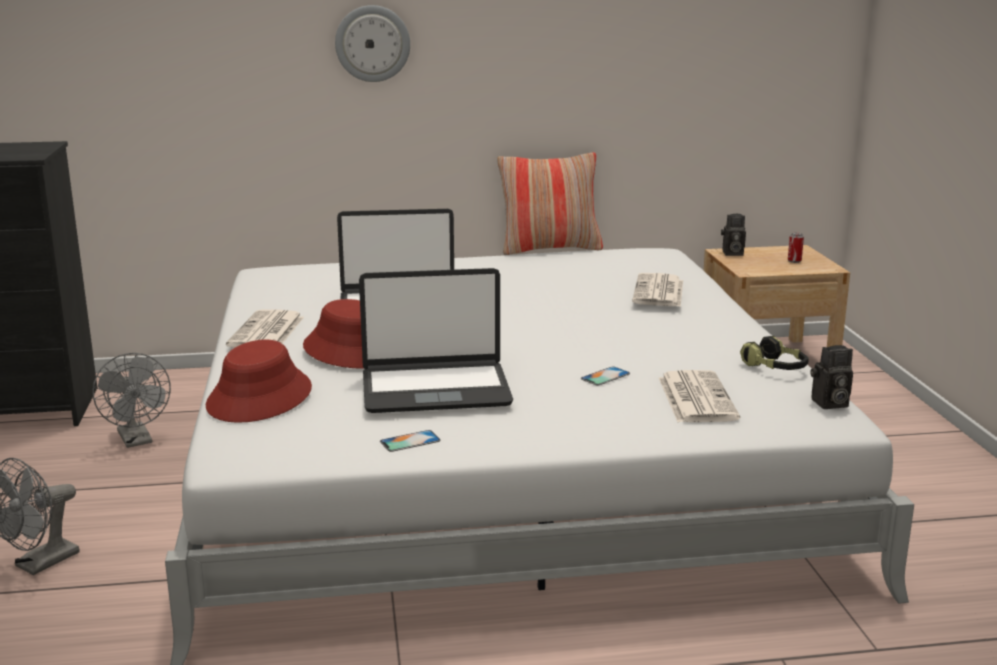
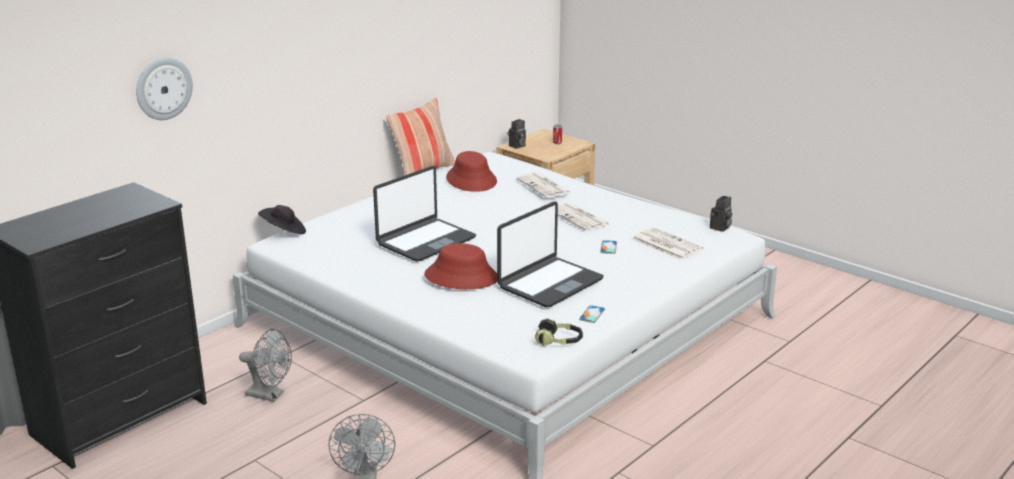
camera: 40 degrees left, 5 degrees up
(260, 397) = (471, 321): red hat -> red hat (471, 180)
(267, 332) = (382, 283): newspaper -> newspaper (580, 218)
(292, 264) = (284, 232): none -> black hat
(372, 43) = (307, 52): wall clock -> wall clock (163, 88)
(775, 368) = (669, 216): headphones -> headphones (559, 341)

